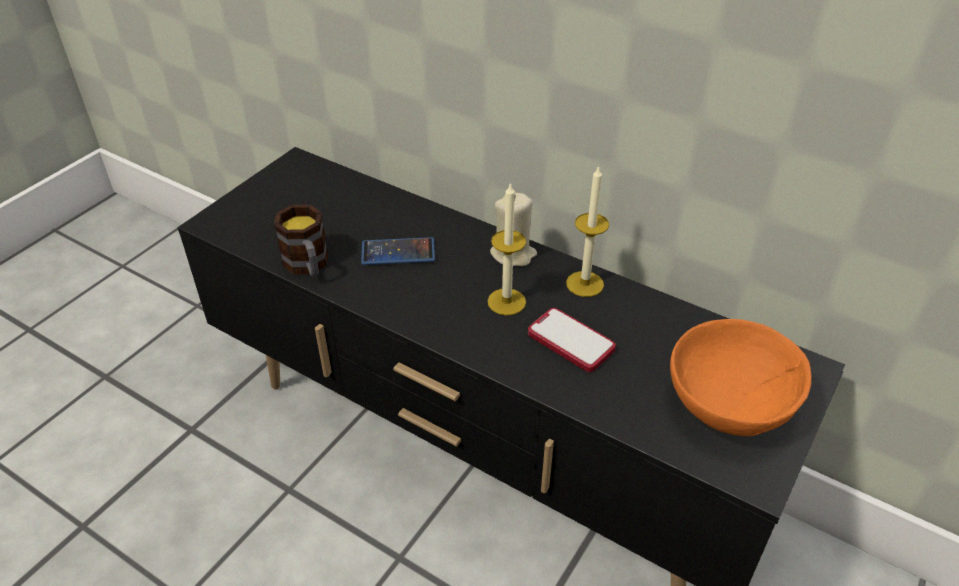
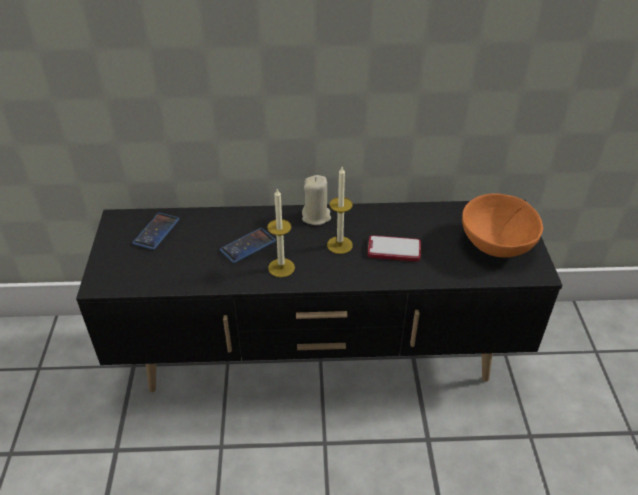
camera: 35 degrees left, 0 degrees up
(308, 266) = (199, 280): mug -> none
(320, 192) = (156, 231): none -> phone
(584, 284) = (371, 215): candle -> candle (281, 267)

